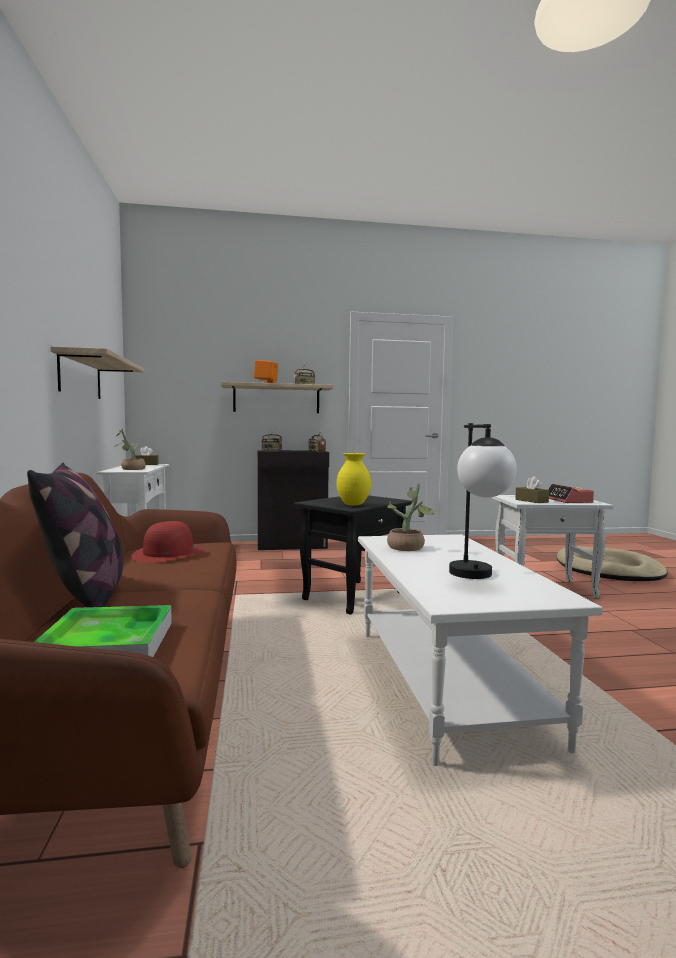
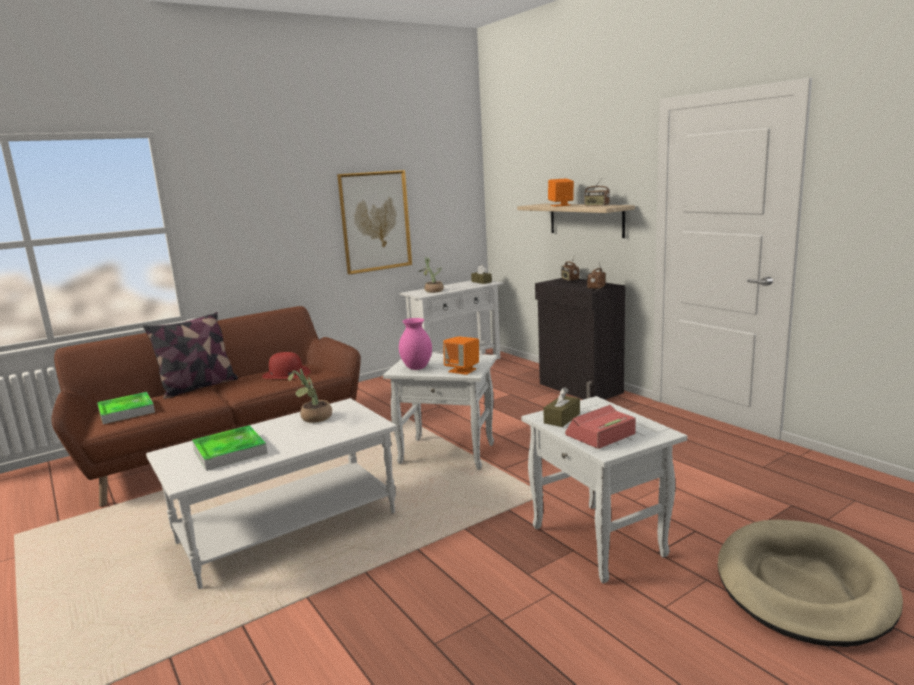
camera: 65 degrees right, 10 degrees up
(80, 376) = (375, 221): shelf -> picture
(352, 504) = (416, 368): yellow vase -> pink vase
(354, 596) = (449, 453): black side table -> white side table
(385, 500) = (462, 370): none -> orange speaker
(477, 578) = (230, 452): table lamp -> tray

